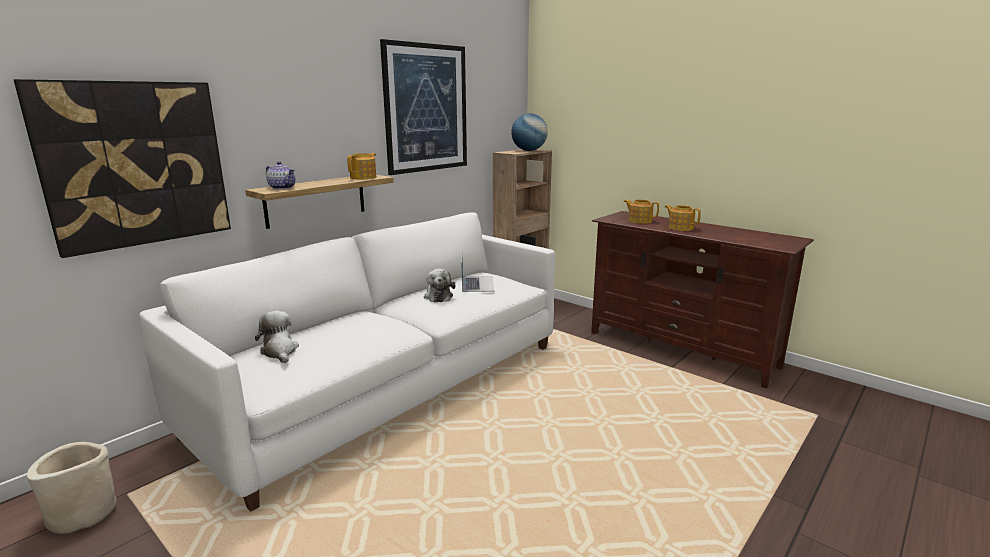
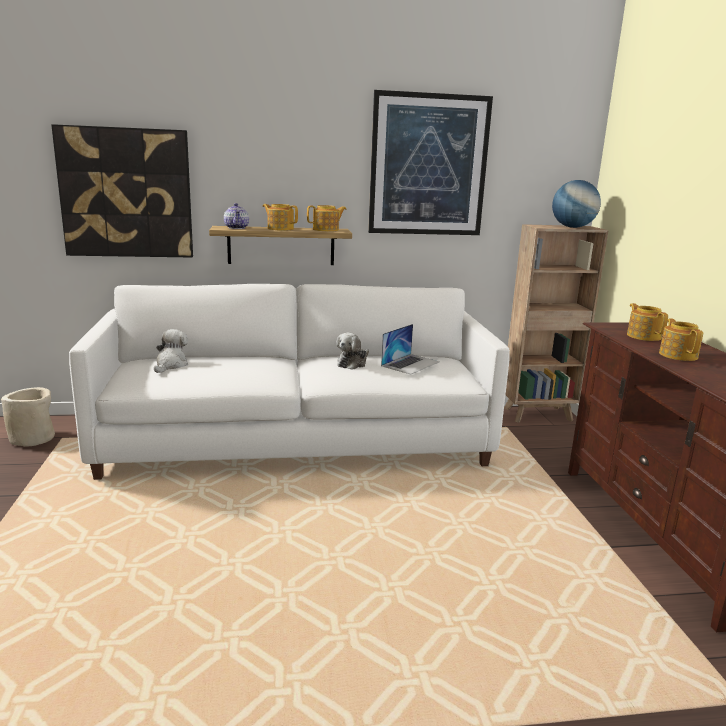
camera: 40 degrees right, 0 degrees up
(323, 182) = (280, 229): none -> teapot

